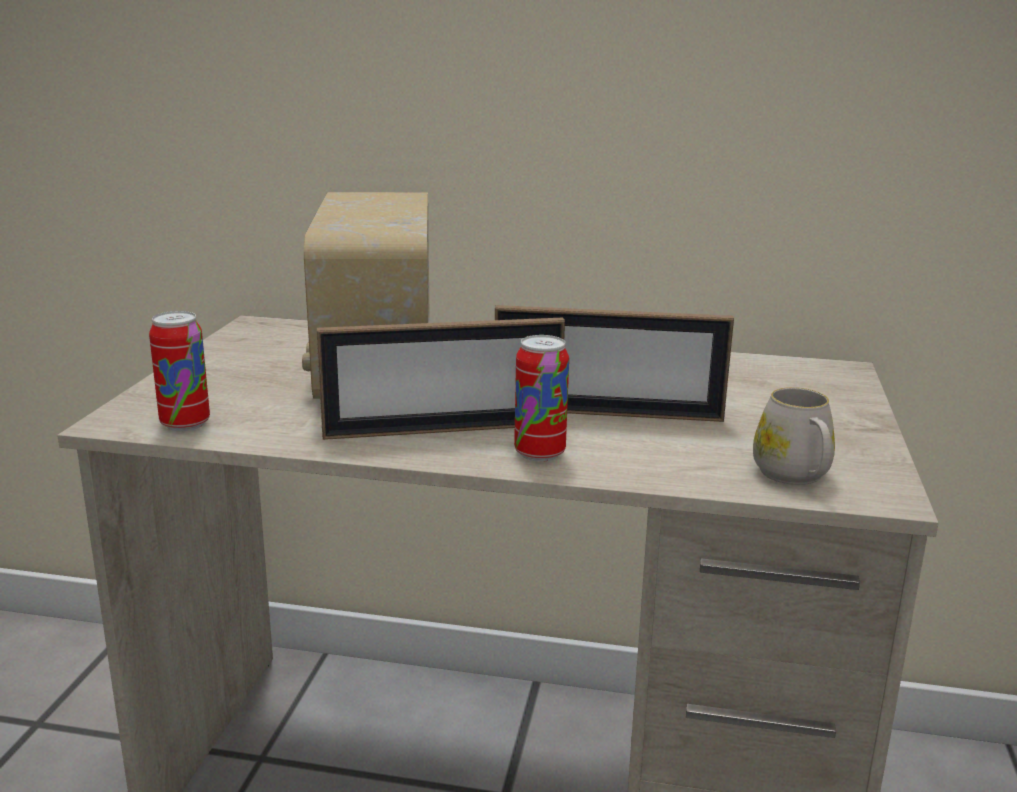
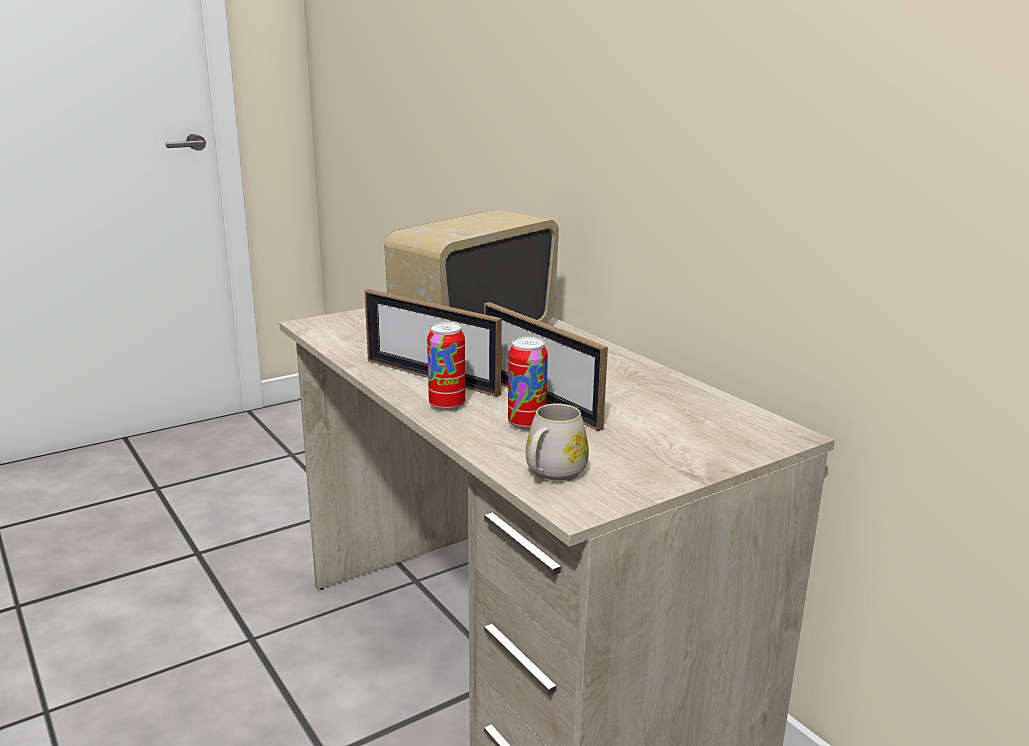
camera: 45 degrees right, 0 degrees up
(185, 424) = (332, 334): can -> can (526, 424)

